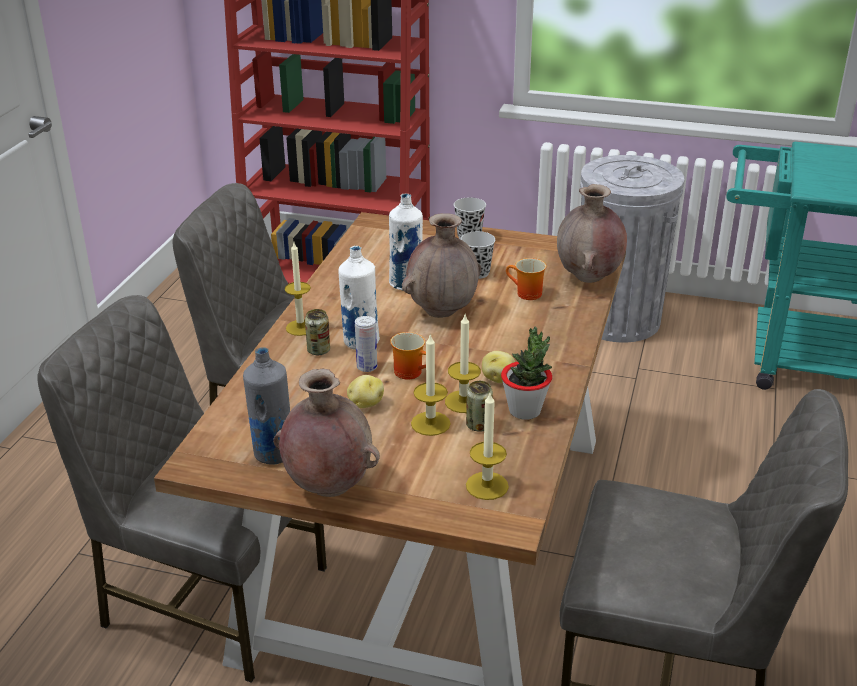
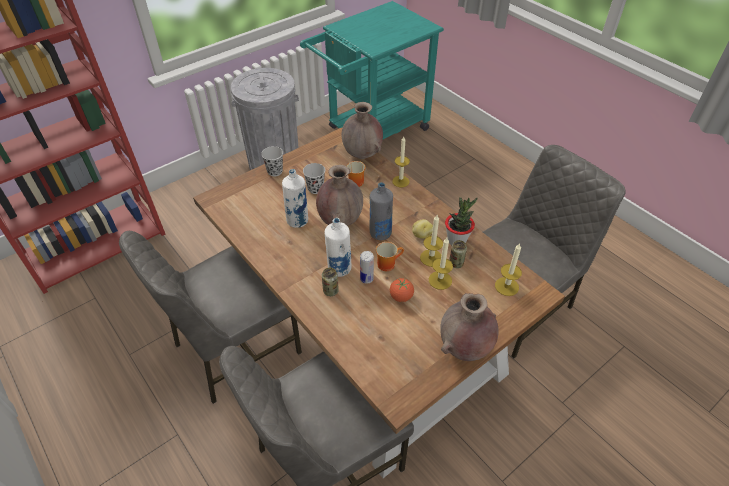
camera: 55 degrees left, 15 degrees up
(273, 453) = (416, 359): grey bottle -> grey bottle (380, 233)
(300, 327) = (298, 287): candle -> candle (400, 181)
(365, 404) = (401, 297): potato -> tomato

